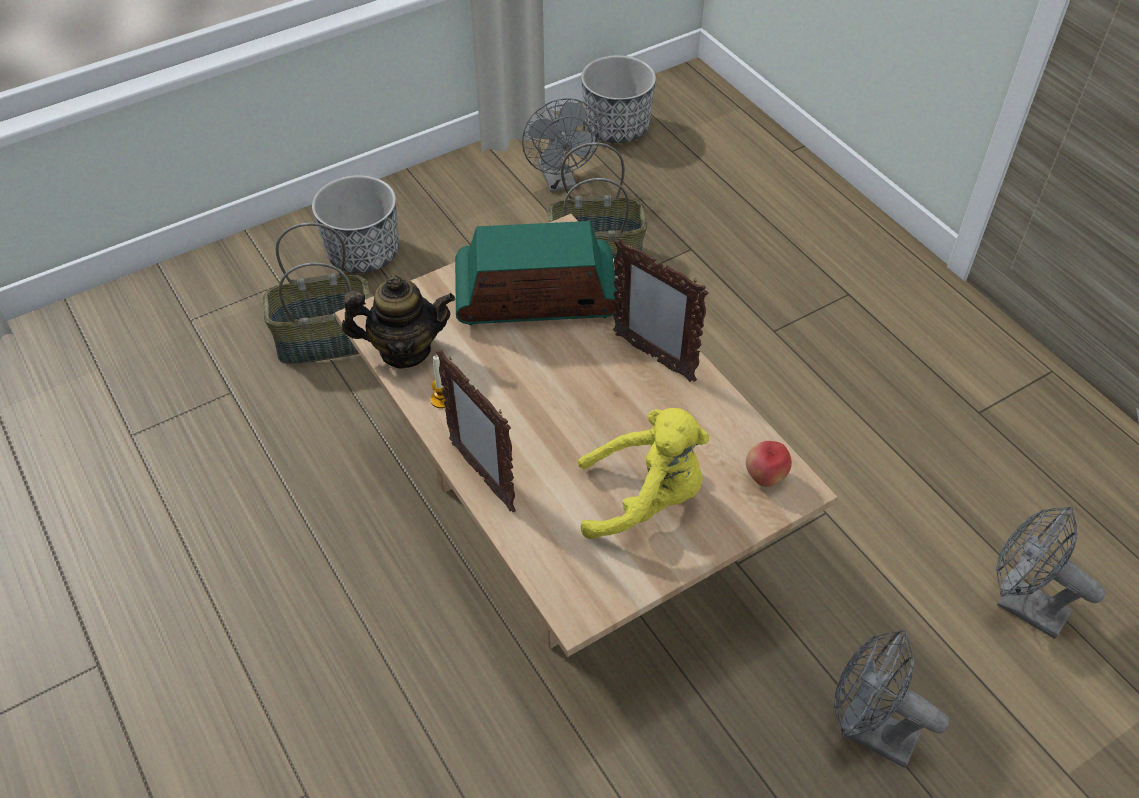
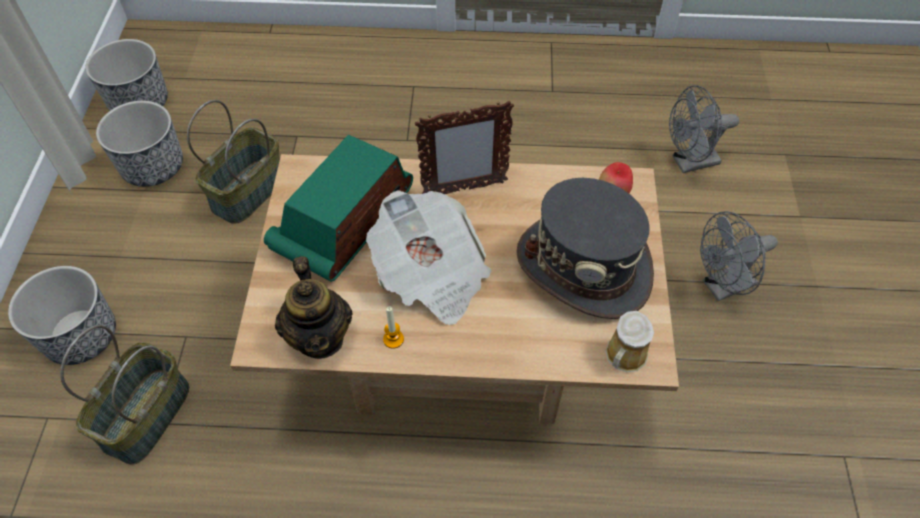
camera: 55 degrees left, 5 degrees up
(404, 350) = (320, 337): teapot -> teapot turned 135 degrees clockwise
(482, 476) = (489, 353): picture frame -> none
(532, 387) = (431, 275): none -> newspaper
(560, 181) = (153, 166): grey fan -> planter
(564, 585) = (624, 356): none -> mug
(645, 499) = (583, 267): yellow plush toy -> grey hat

